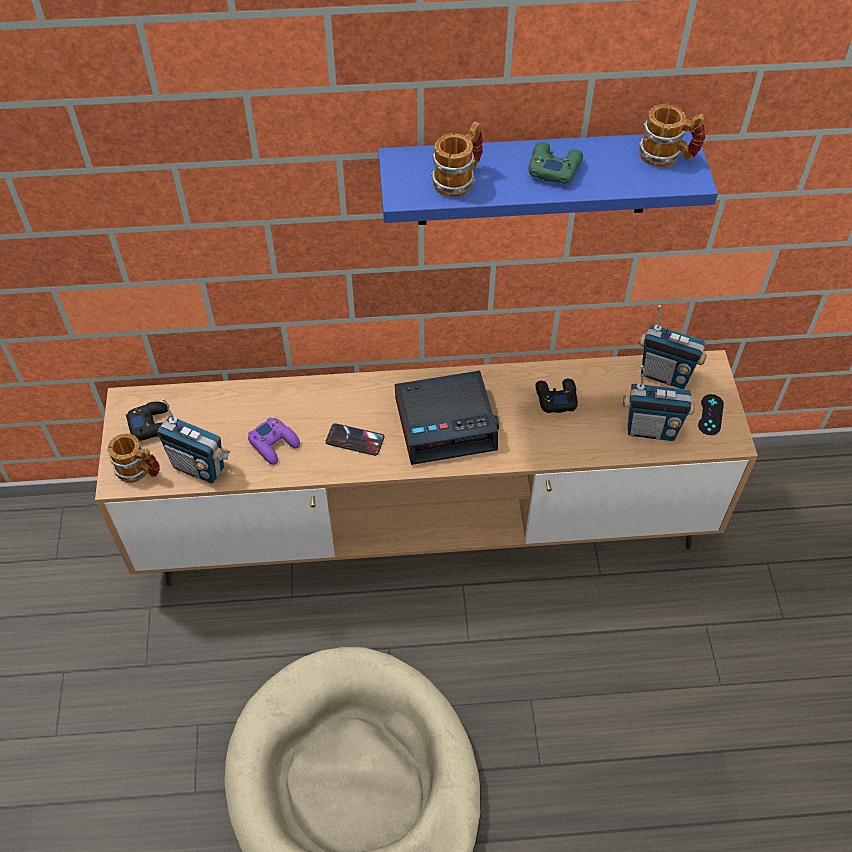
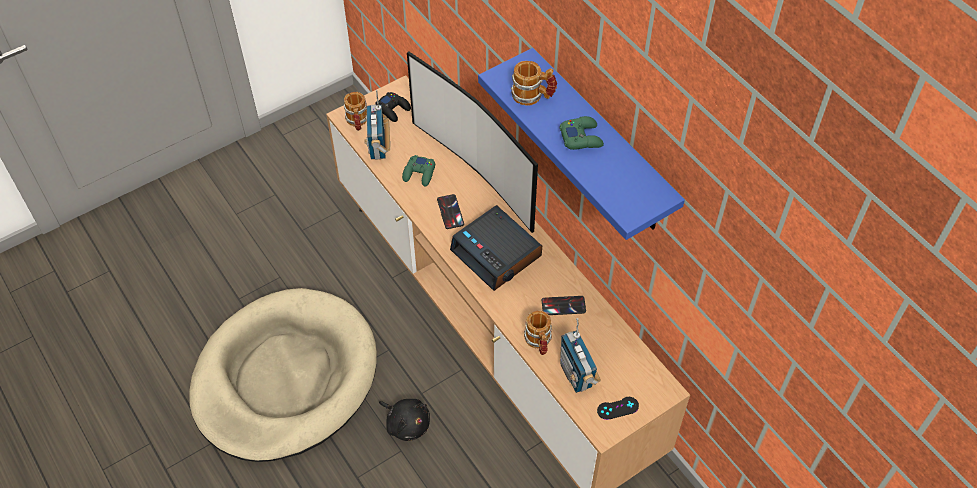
camera: 60 degrees right, 0 degrees up
(274, 444) = (419, 173): purple game controller -> green game controller
(315, 388) = (476, 171): none -> television
(499, 676) = (406, 423): none -> black plush toy
(555, 398) = (563, 306): black game controller -> phone
(665, 375) = (634, 364): radio -> none
(667, 156) = (642, 192): mug -> mug (539, 342)

